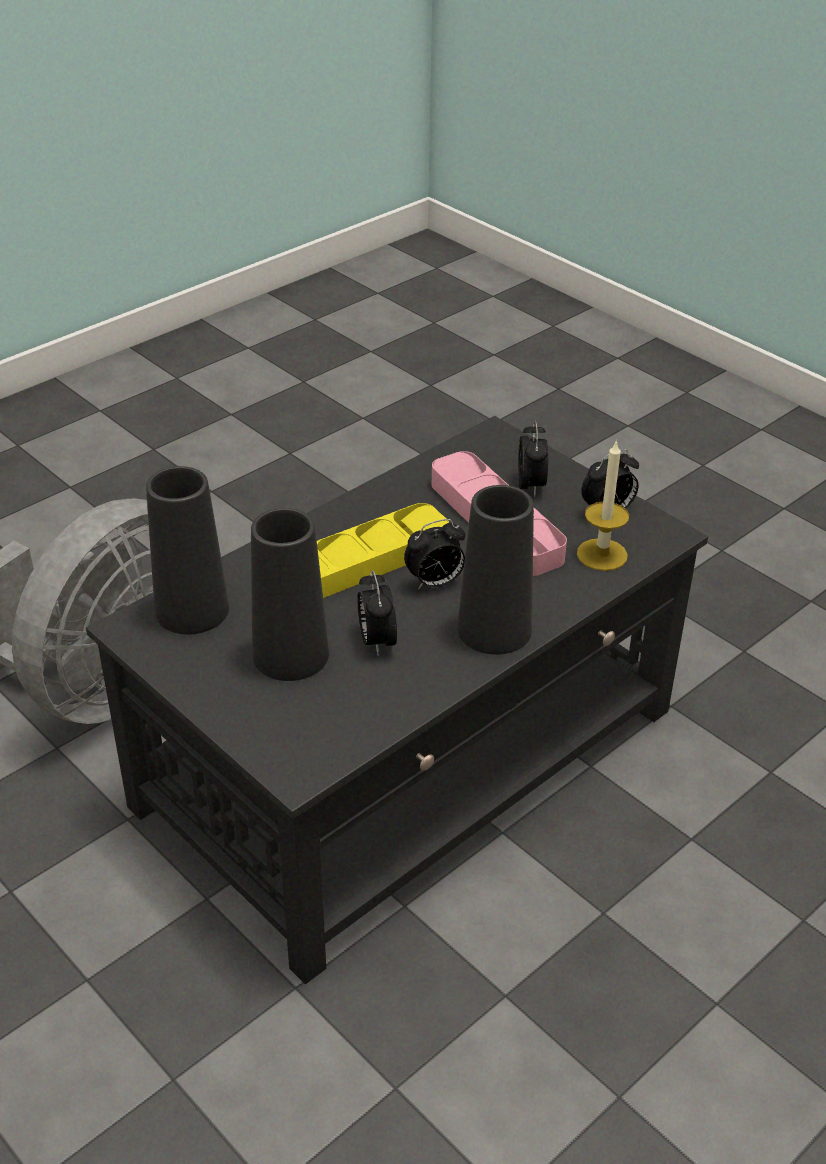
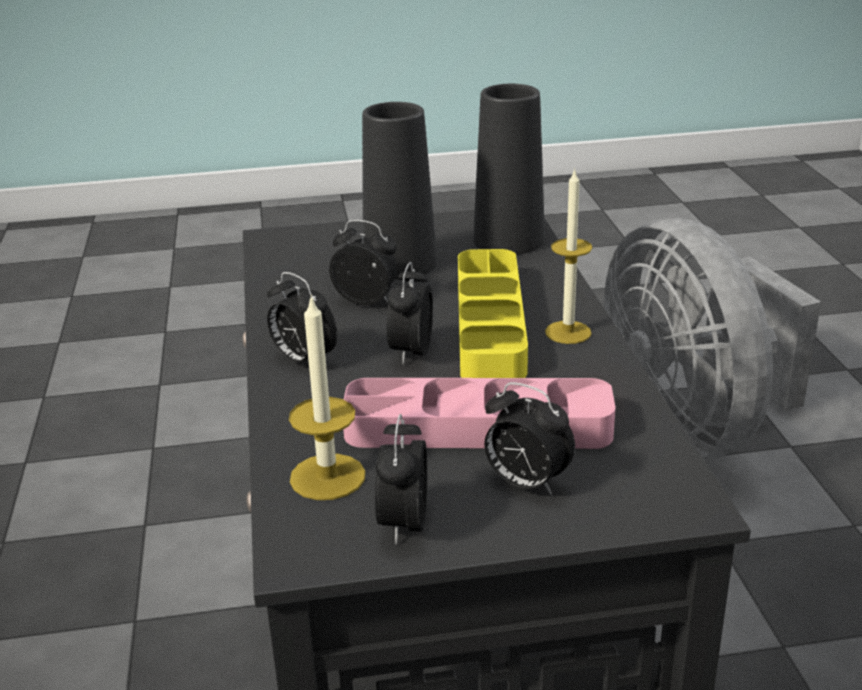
camera: 125 degrees right, 10 degrees down
(342, 525) = (568, 332): none -> candle
(494, 629) = (303, 360): black vase -> alarm clock

